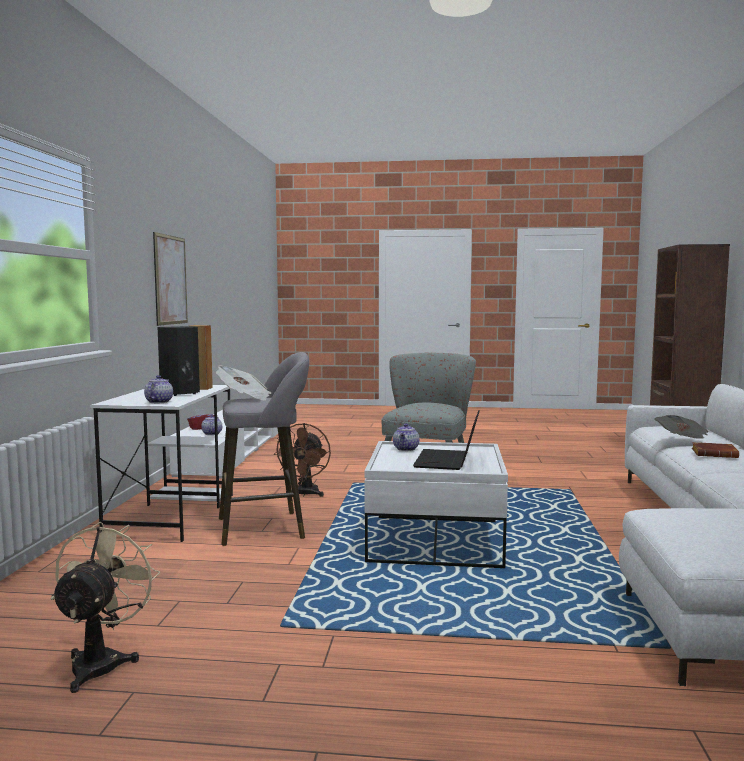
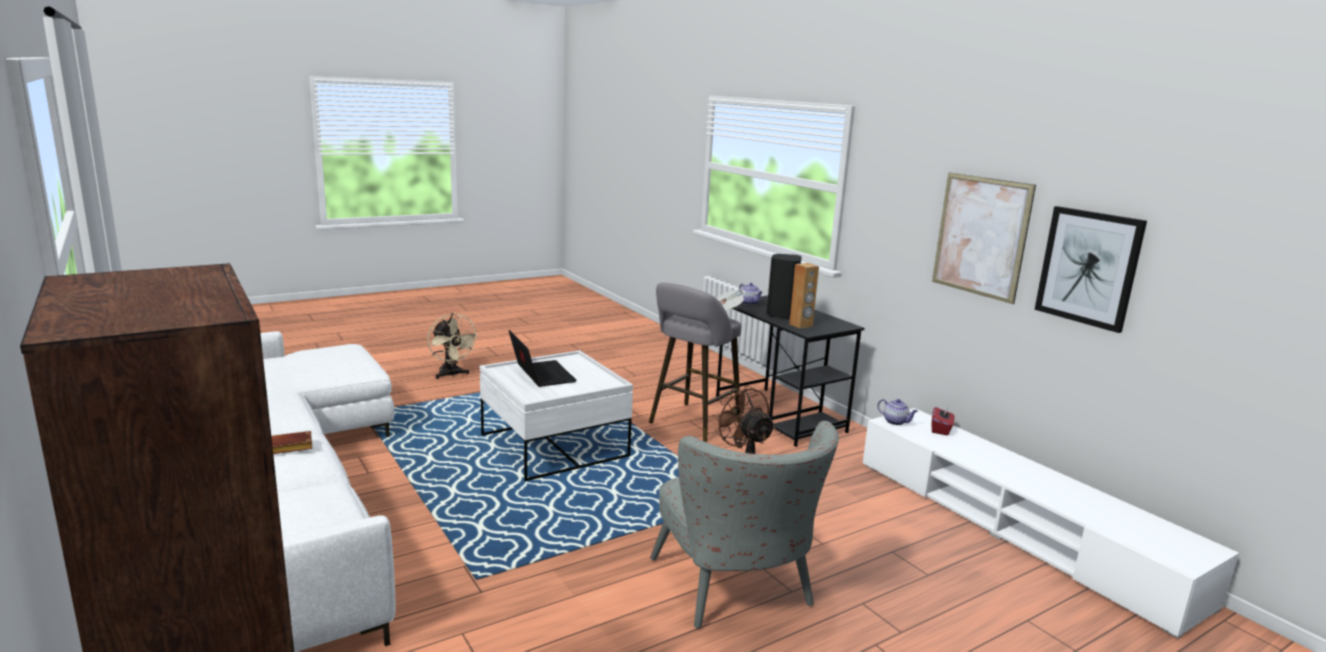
camera: 140 degrees right, 10 degrees up
(102, 661) = (613, 354): beige fan -> beige fan (451, 375)
(173, 514) = (780, 416): white desk -> black desk
(202, 287) = (1088, 267): none -> picture
(406, 449) = (595, 382): teapot -> none
(682, 441) = (314, 479): newspaper -> none

